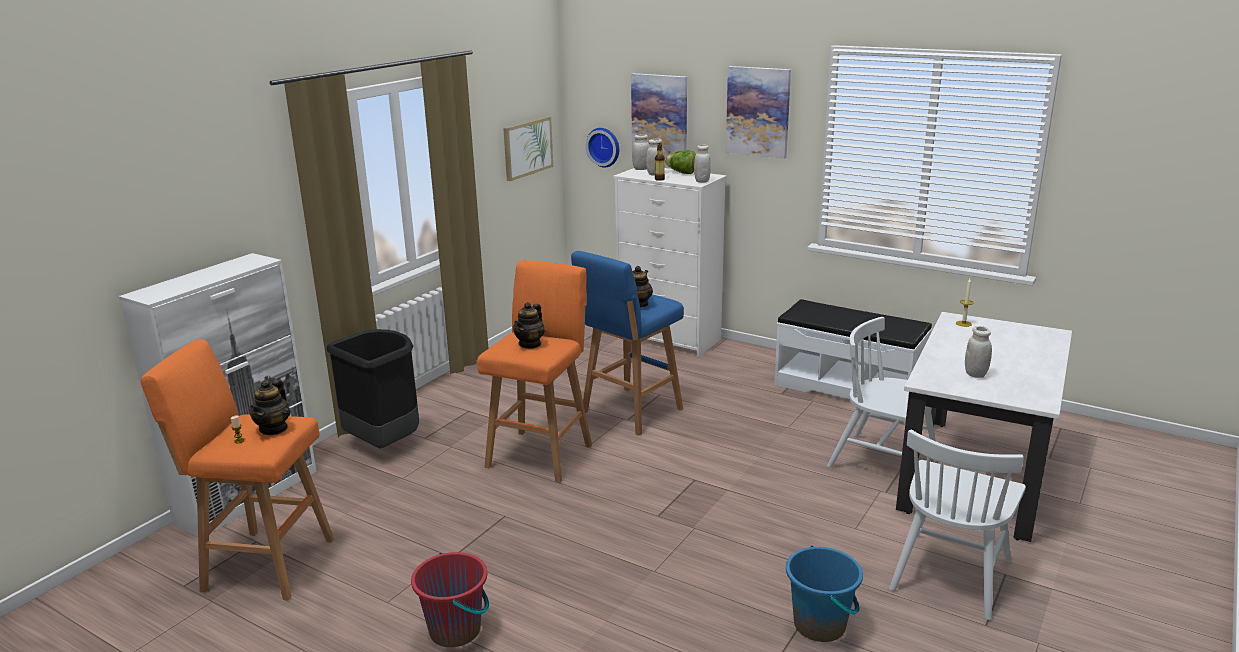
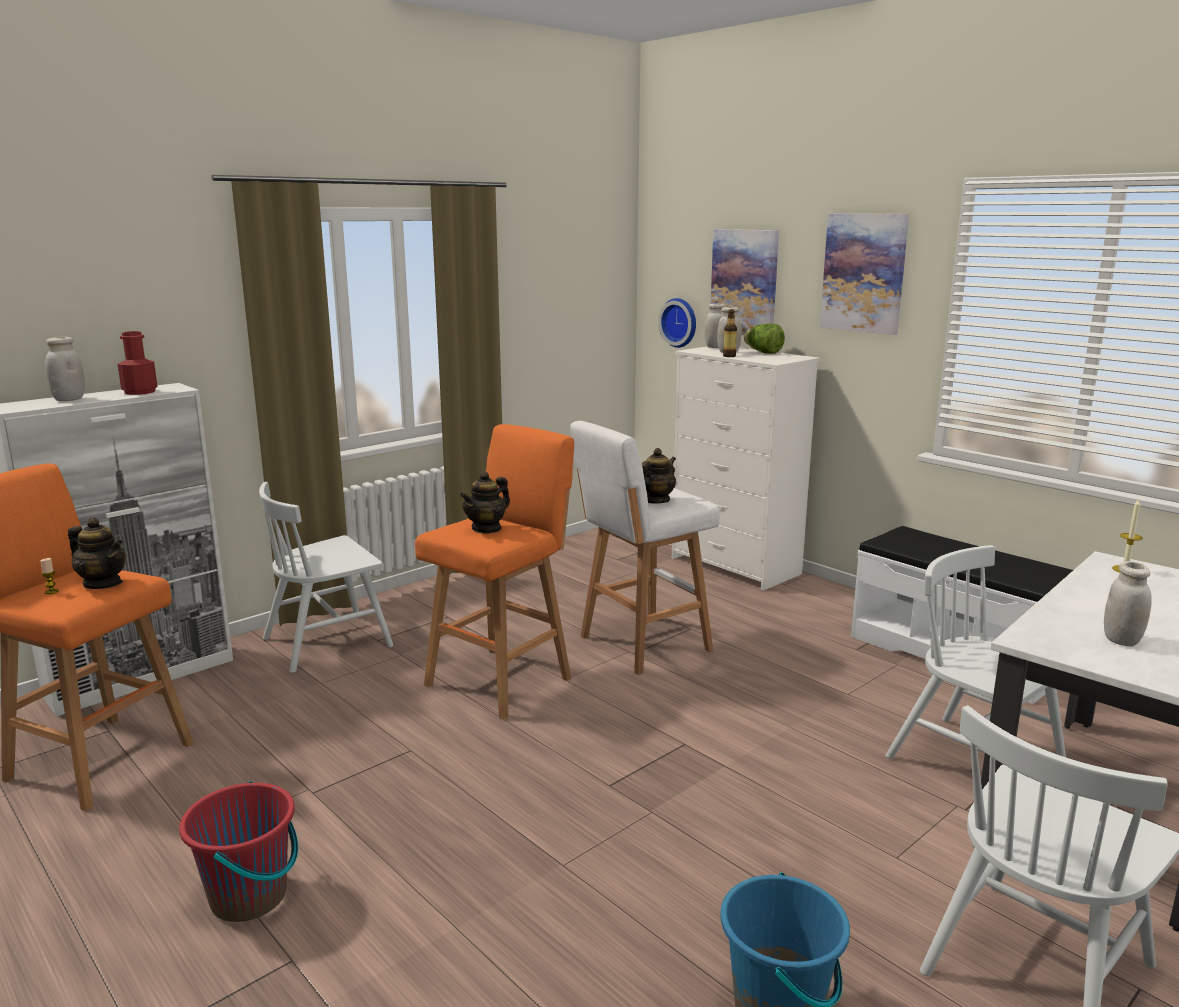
camera: 15 degrees right, 5 degrees down
(235, 267) = (140, 392): none -> red bottle
(274, 429) = (103, 583): teapot -> teapot turned 90 degrees counterclockwise
(385, 445) = (328, 642): black trash can -> white chair
(527, 147) = (584, 316): picture -> none
(629, 412) = (641, 644): blue stool -> white stool
(702, 181) = (781, 360): white jar -> white jar (69, 399)

